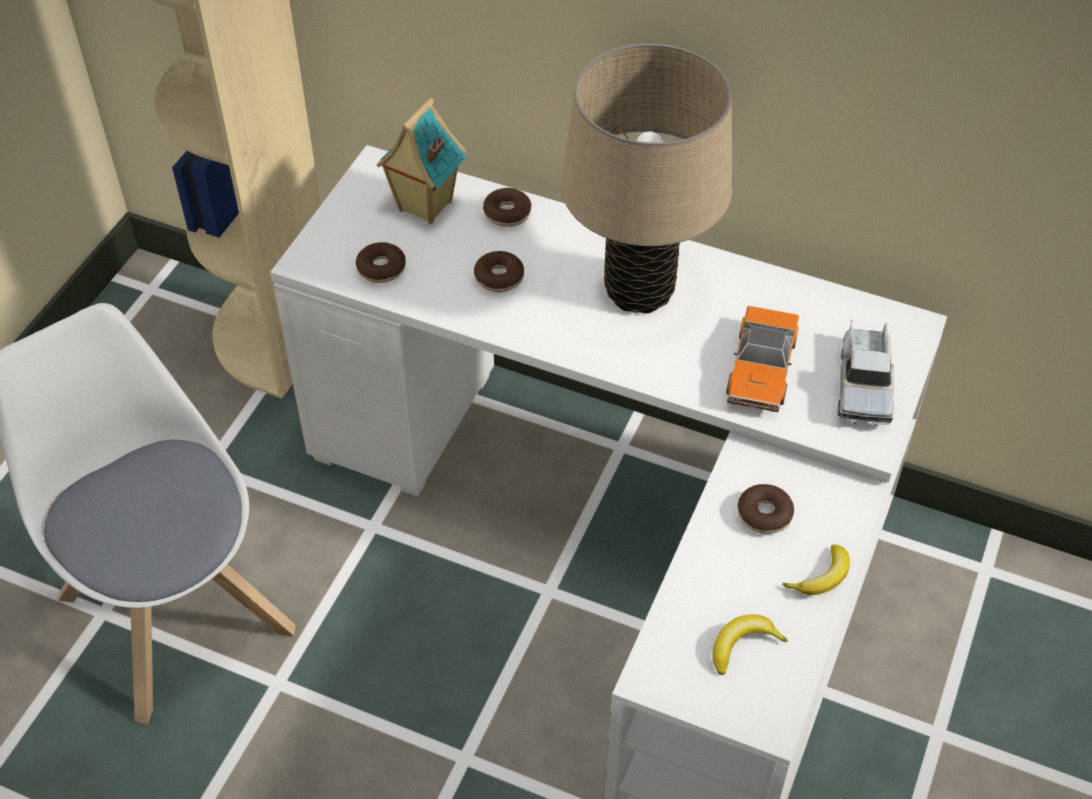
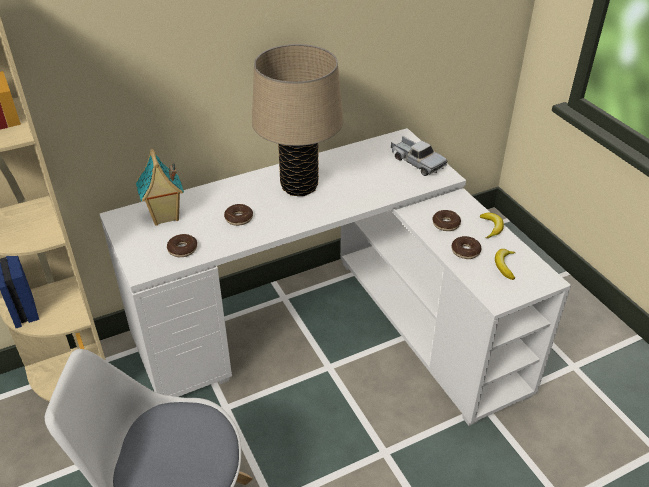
camera: 50 degrees left, 10 degrees down
(507, 213) = (205, 196): donut -> donut (465, 251)
(761, 369) = (380, 180): toy car -> none

